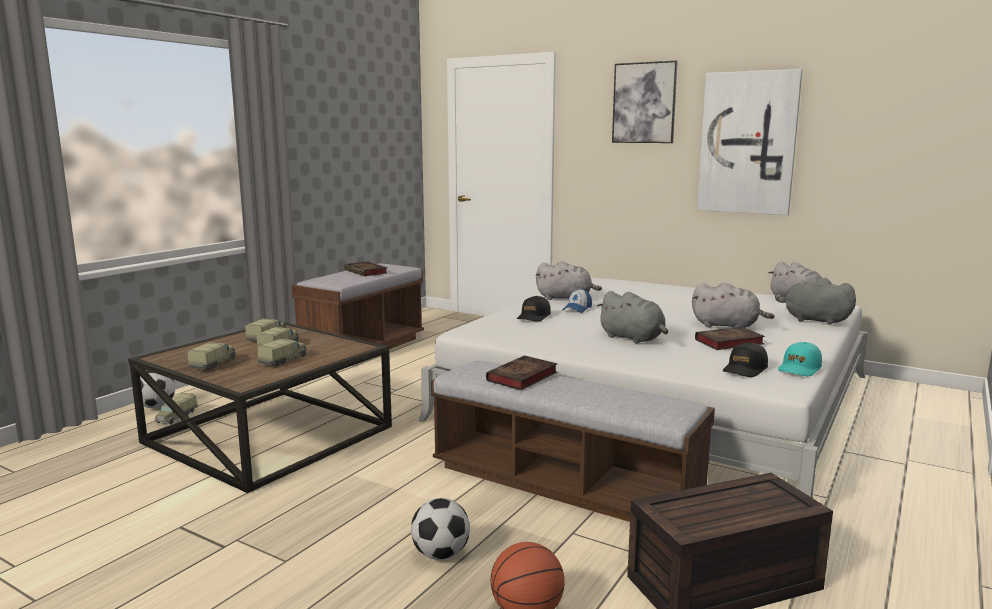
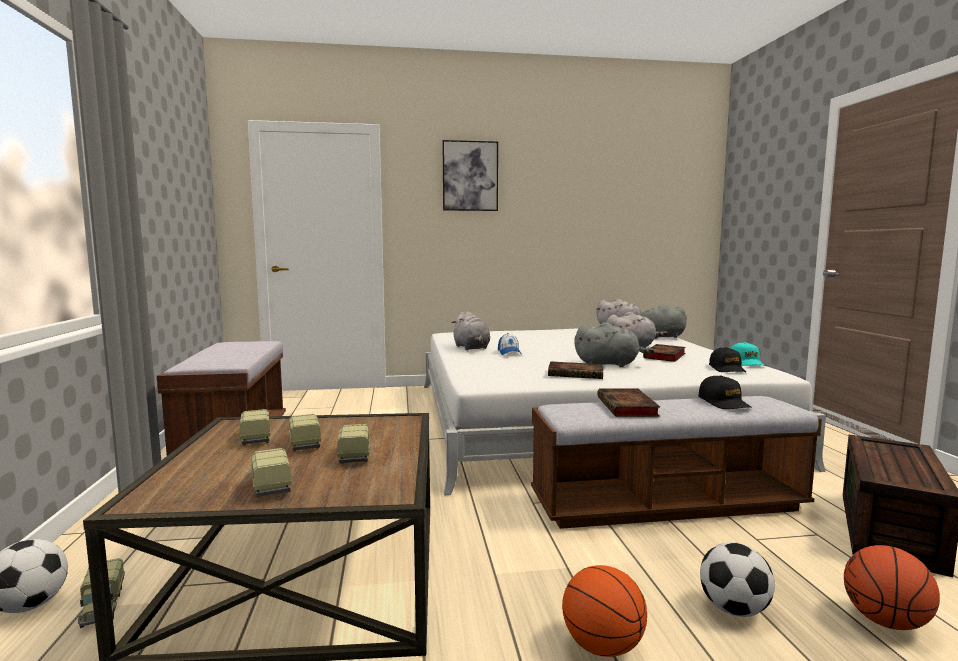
camera: 40 degrees left, 5 degrees down
(327, 530) = (601, 646): none -> basketball
(367, 272) = (237, 350): book -> book (577, 374)
(533, 317) = (494, 363): black cap -> black cap (724, 403)
(566, 298) = (471, 348): grey plush toy -> grey plush toy turned 90 degrees clockwise
(748, 143) = (557, 211): picture -> none

